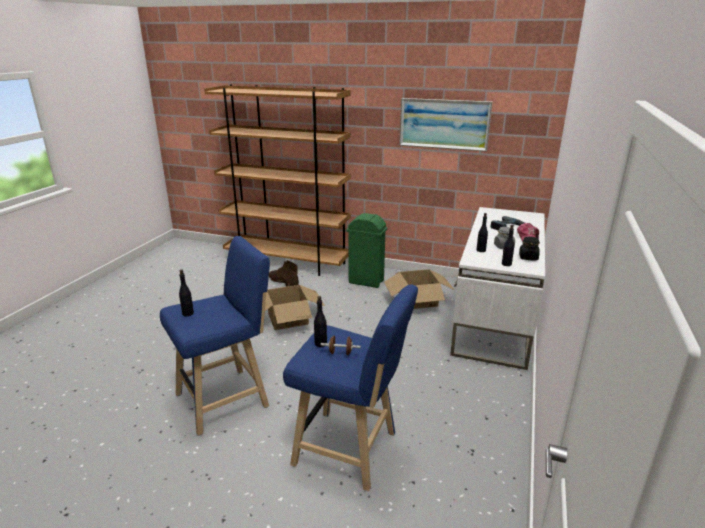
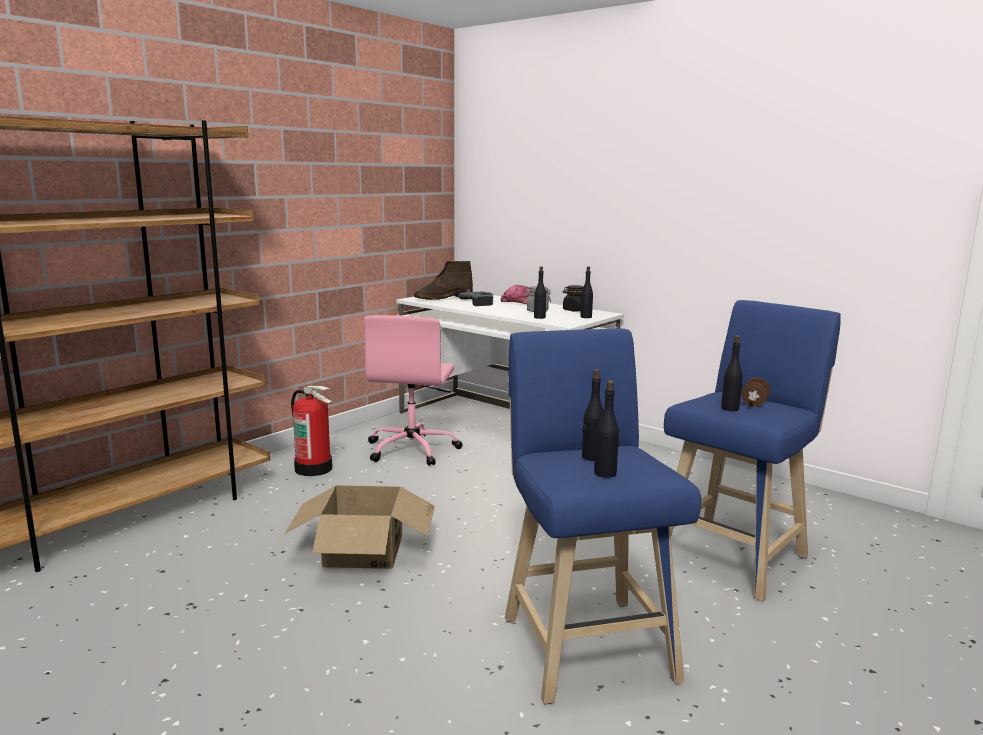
camera: 70 degrees left, 10 degrees down
(211, 308) = (592, 457): none -> black bottle
(283, 282) = (209, 535): brown boot -> brown boot (443, 298)
(366, 282) = (314, 469): green trash can -> fire extinguisher
(417, 300) = (412, 449): cardboard box -> pink office chair
(444, 124) = (342, 184): picture -> none

